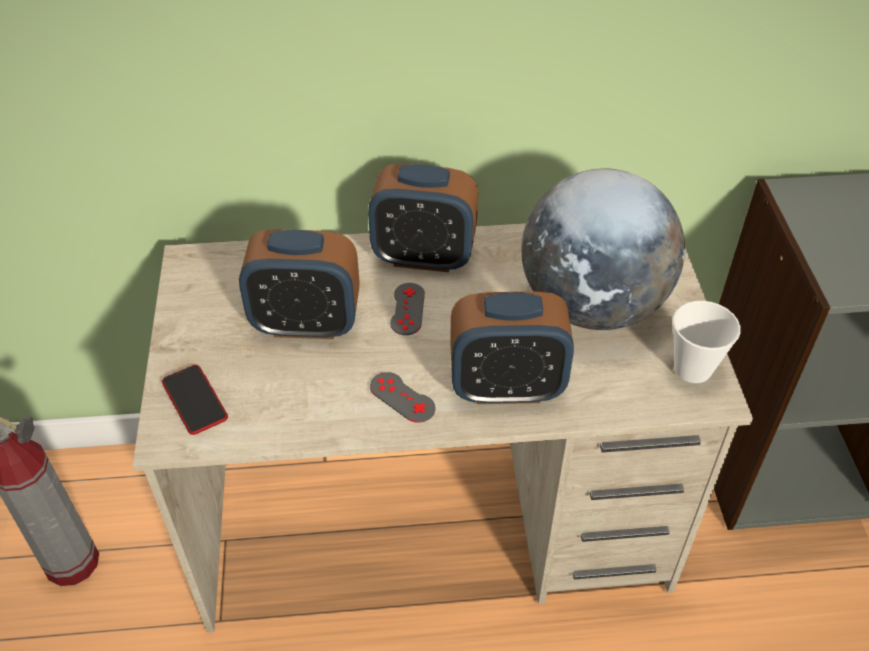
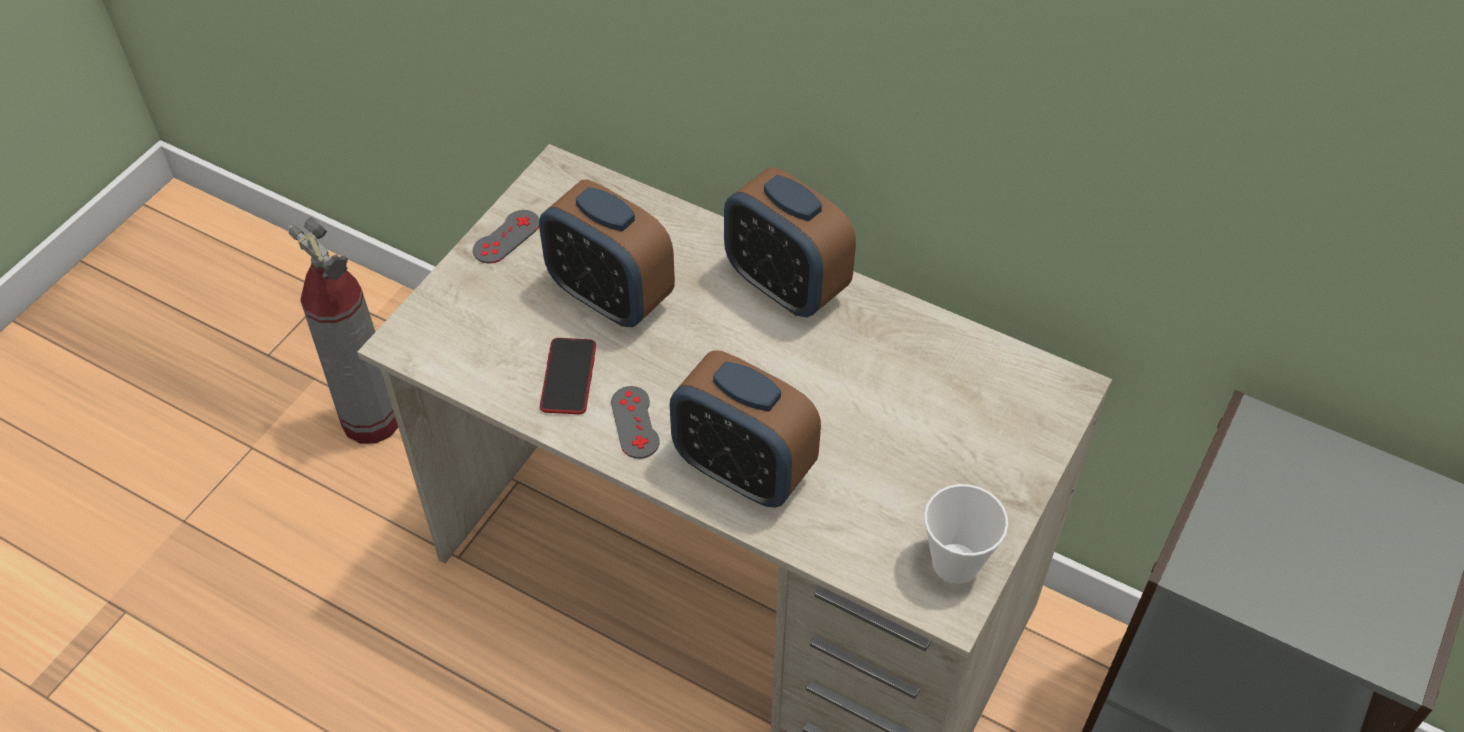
camera: 35 degrees right, 5 degrees up
(194, 400) = (452, 319): phone -> phone (568, 377)
(407, 309) = (719, 334): grey game controller -> grey game controller (506, 237)
(592, 305) = (914, 434): globe -> none

